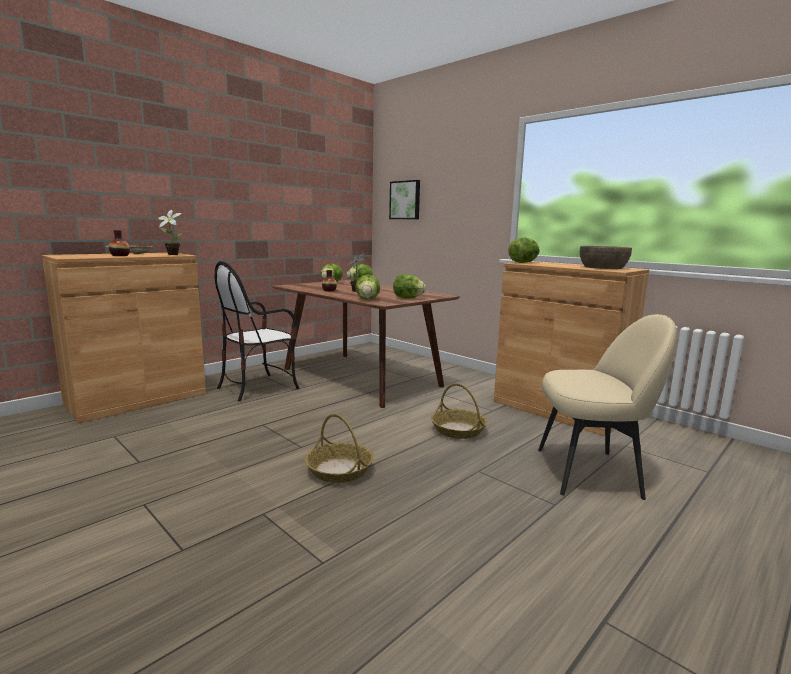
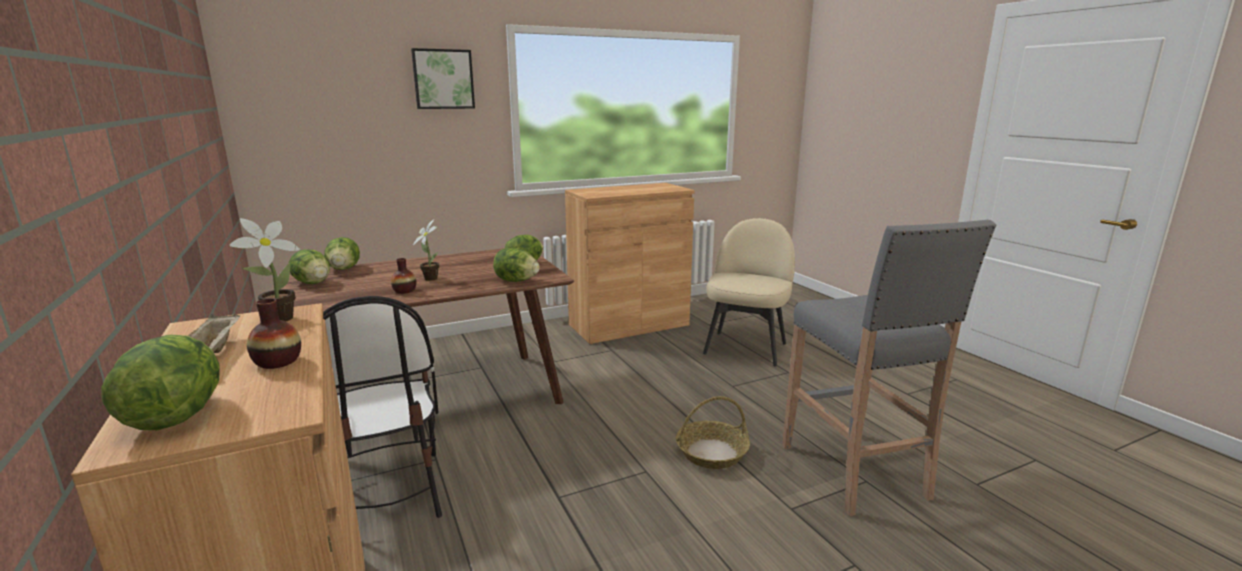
camera: 70 degrees left, 5 degrees up
(336, 554) = (855, 473): none -> grey stool
(405, 200) = (317, 121): picture -> picture (443, 79)
(458, 430) = (648, 375): basket -> none
(523, 263) = (593, 194): lettuce -> lettuce (177, 415)
(602, 267) = (651, 187): brown bowl -> none

